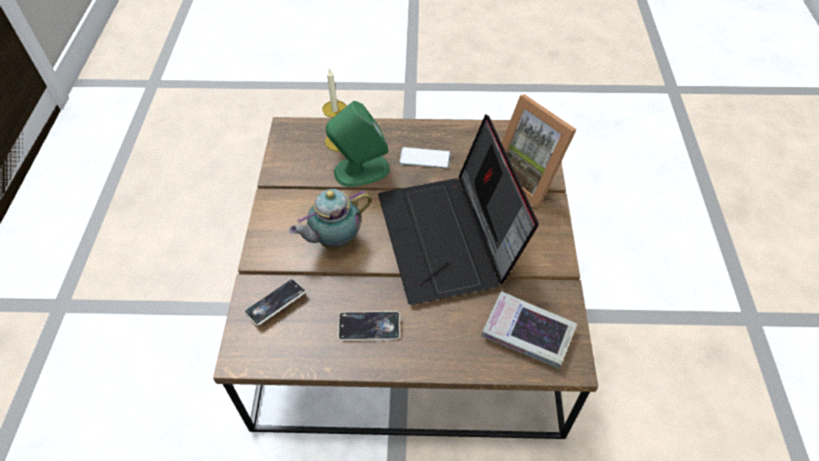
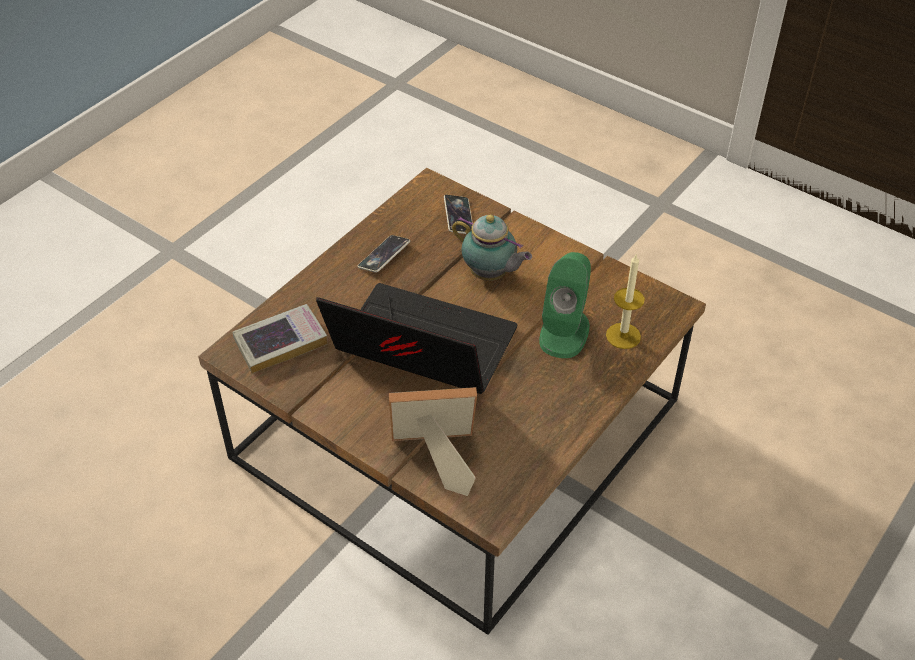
camera: 125 degrees right, 5 degrees down
(334, 241) = (490, 275): teapot -> teapot turned 120 degrees clockwise
(425, 158) = (539, 389): phone -> none

